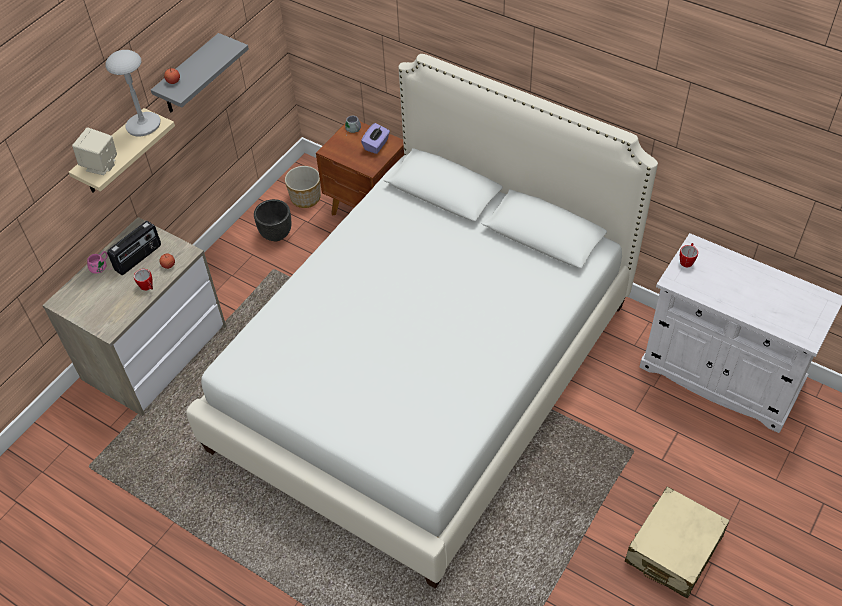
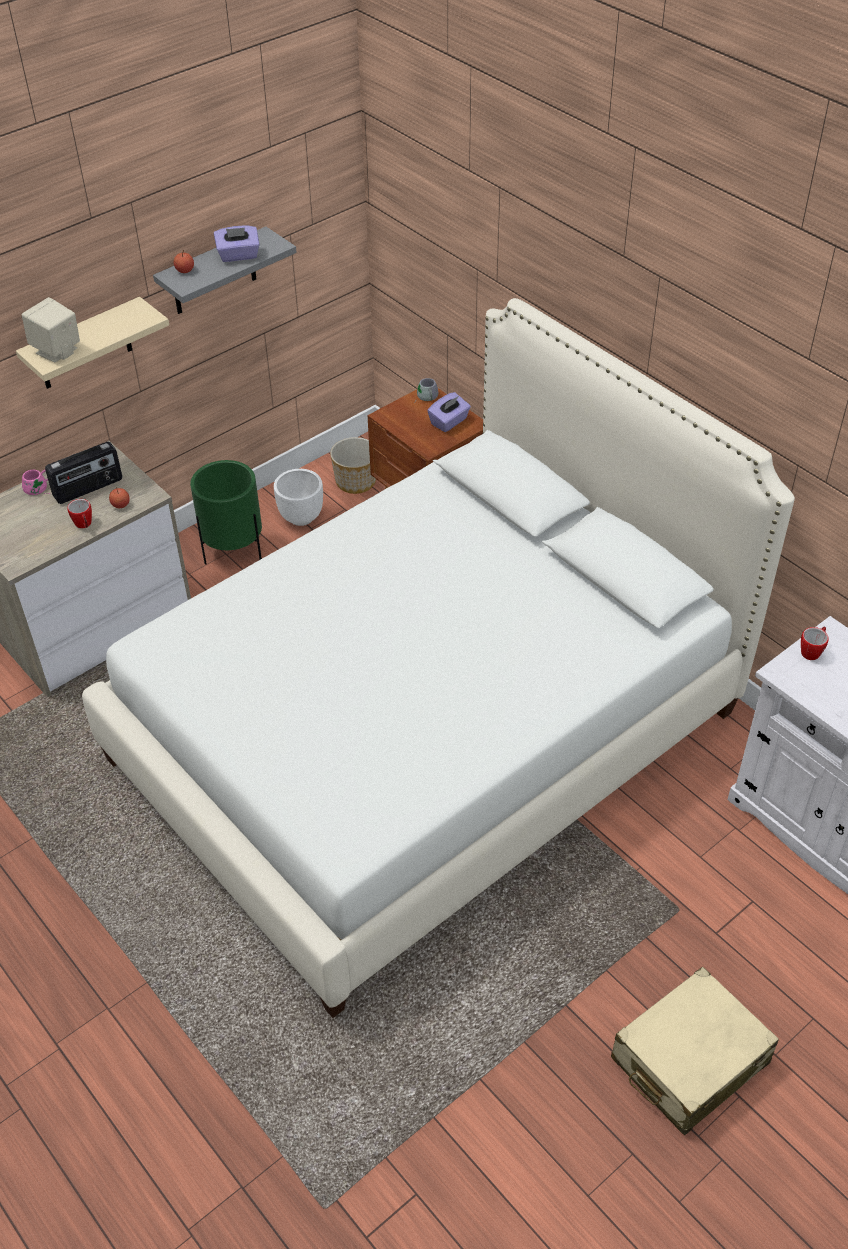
camera: 15 degrees right, 5 degrees down
(143, 126) = (129, 316): grey table lamp -> none
(208, 61) = (238, 255): none -> purple tissue box
(236, 272) = (233, 551): none -> green planter
(276, 234) = (302, 517): black planter -> white planter

